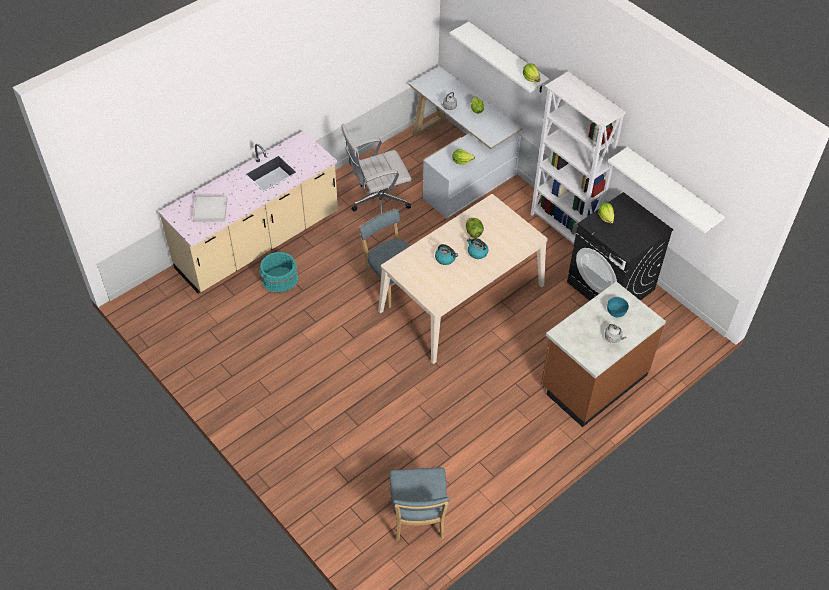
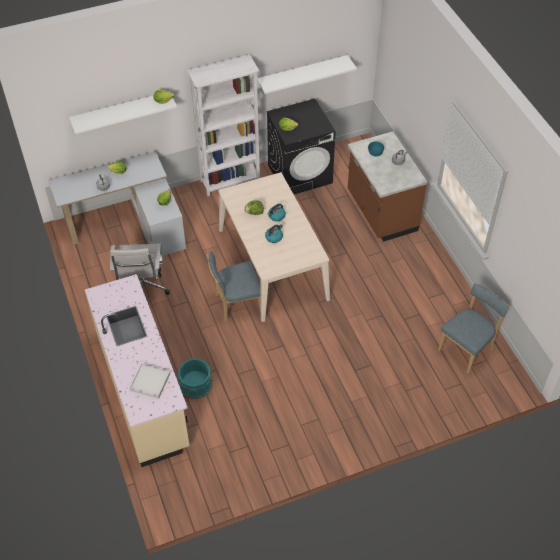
camera: 70 degrees left, 0 degrees up
(418, 519) = (467, 348): blue chair -> blue chair turned 60 degrees counterclockwise

